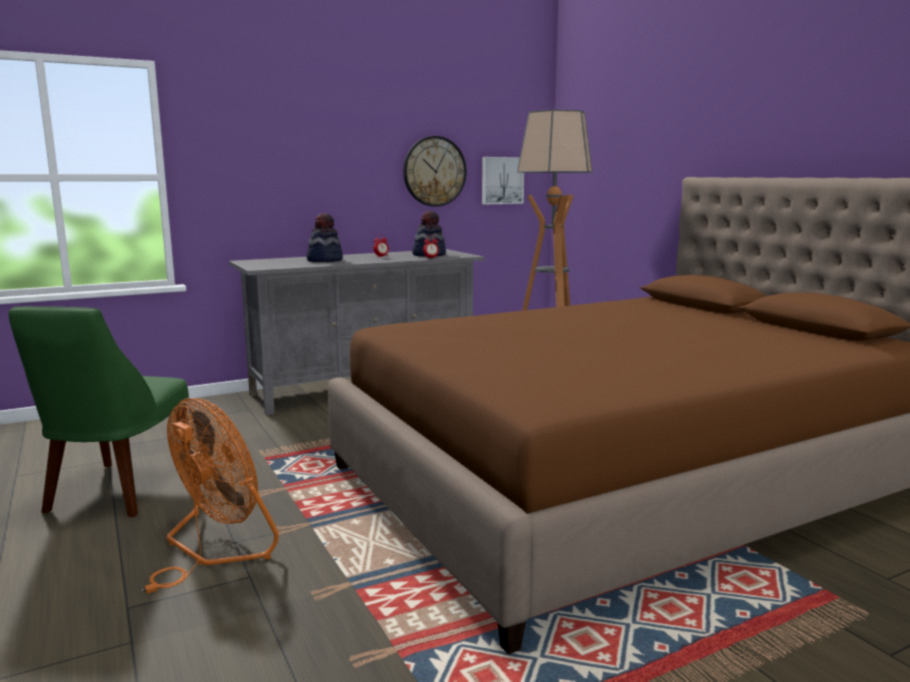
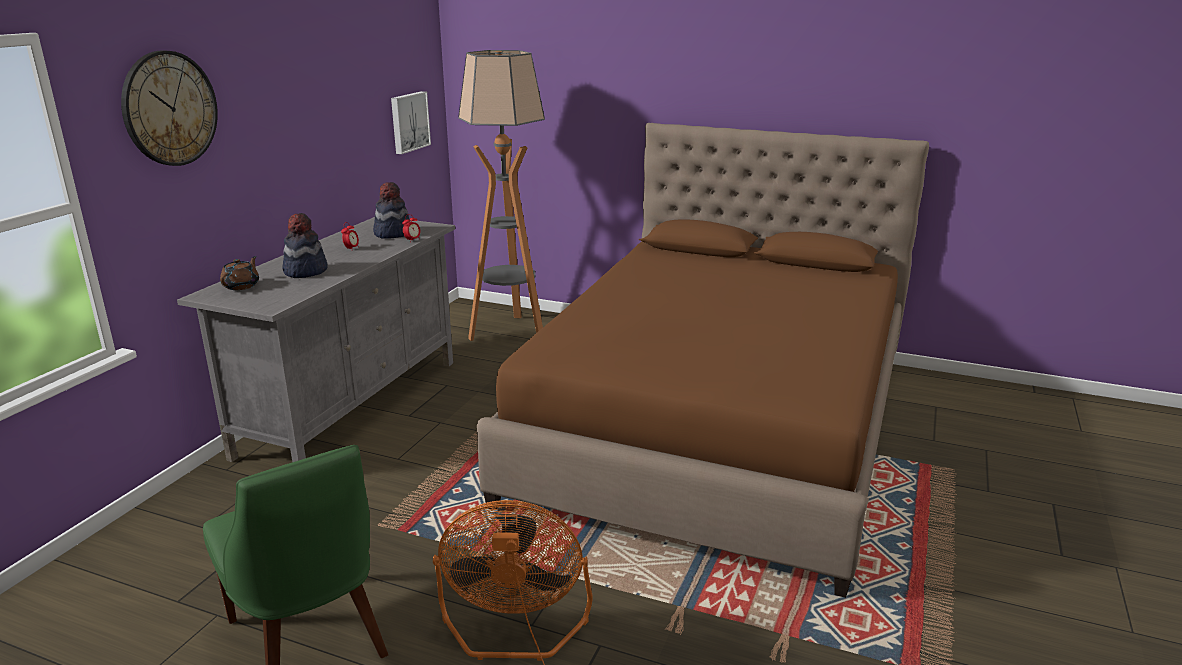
camera: 40 degrees left, 10 degrees up
(274, 260) = (242, 286): none -> brown teapot
(434, 171) = (353, 125): wall clock -> wall clock (169, 108)

